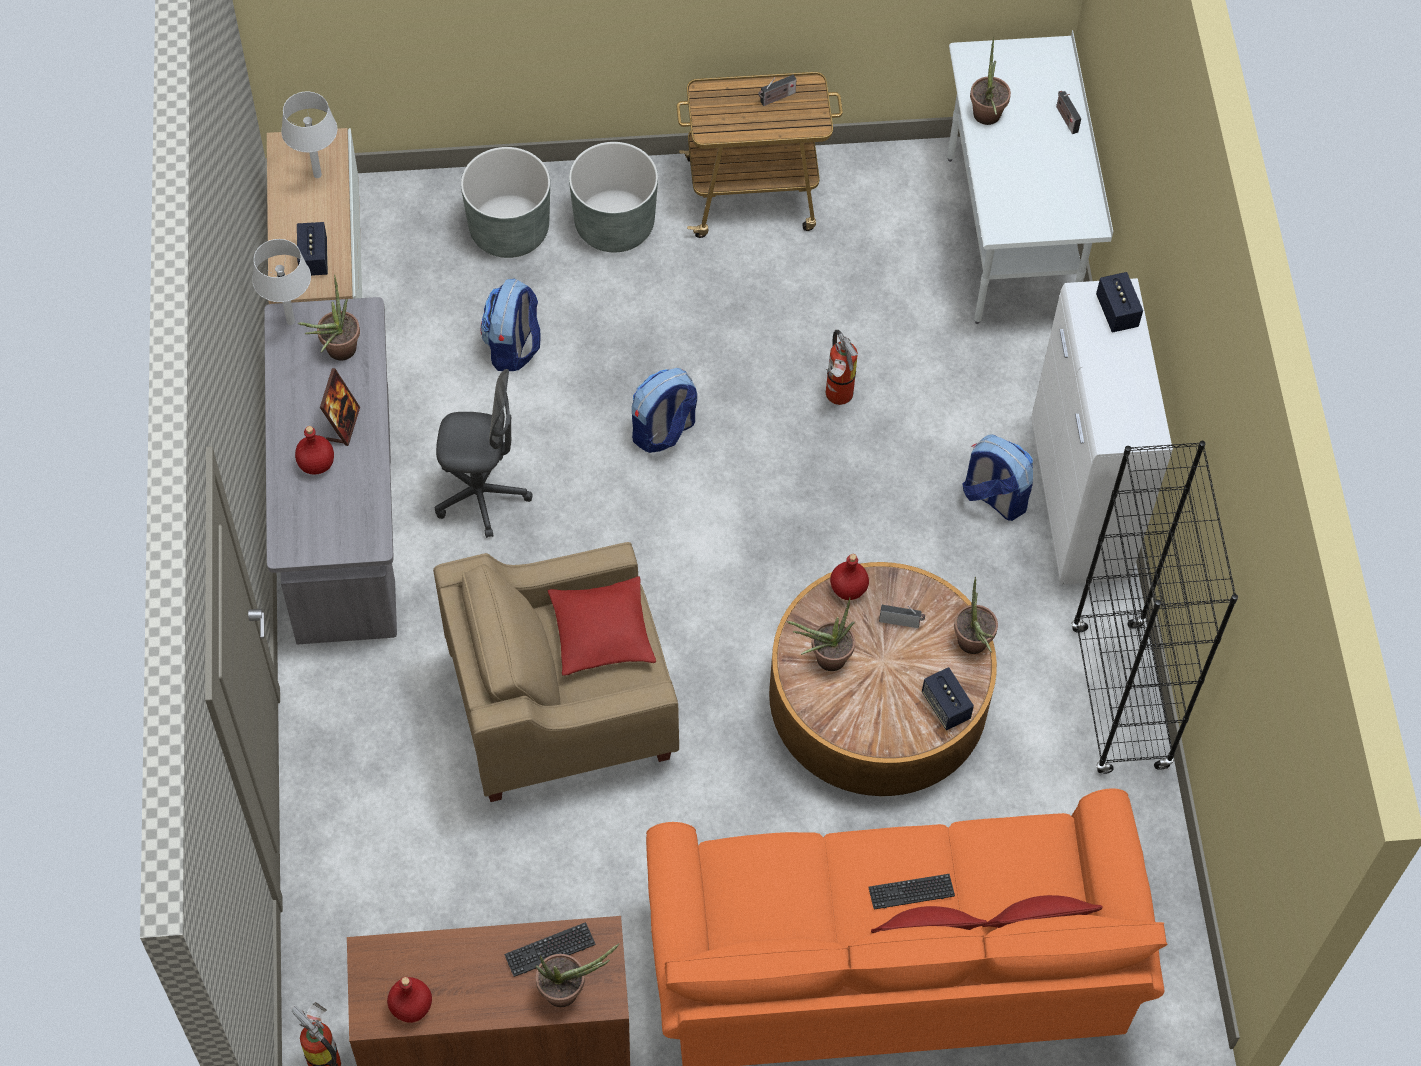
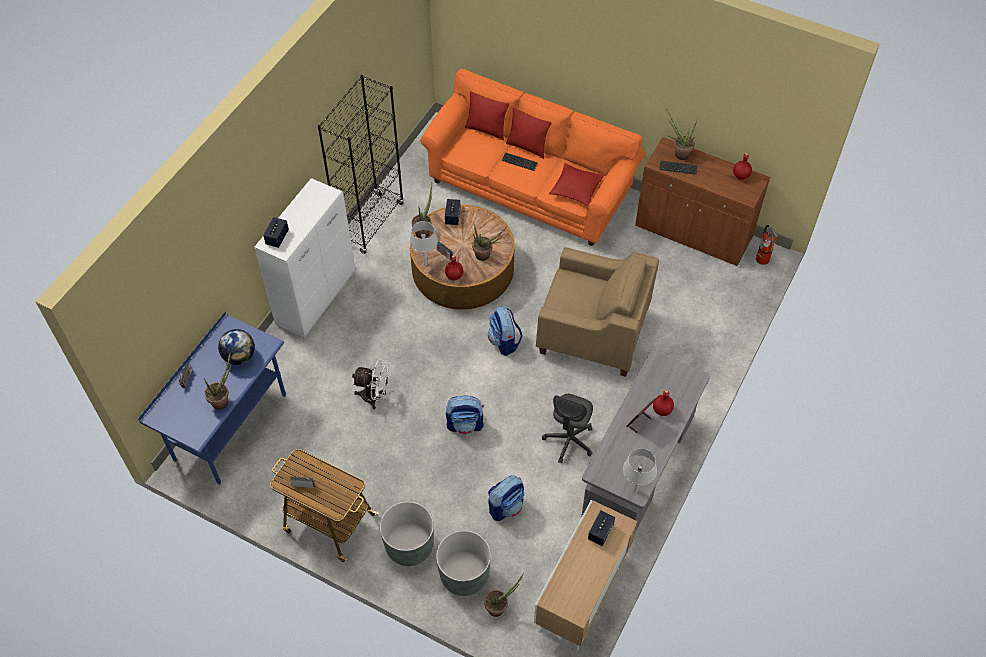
camera: 145 degrees left, 5 degrees down
(318, 174) = (570, 583): grey table lamp -> grey table lamp (425, 263)
(337, 353) = (621, 460): potted plant -> potted plant (499, 607)
(481, 495) = (569, 441): grey office chair -> grey office chair turned 105 degrees counterclockwise
(601, 632) = (572, 300): red pillow -> red pillow (576, 189)
(838, 396) = (375, 397): fire extinguisher -> white fan
(993, 497) = (348, 318): backpack -> backpack (504, 342)
(1010, 236) = (230, 427): white desk -> blue desk
(1025, 188) = (239, 356): none -> globe

